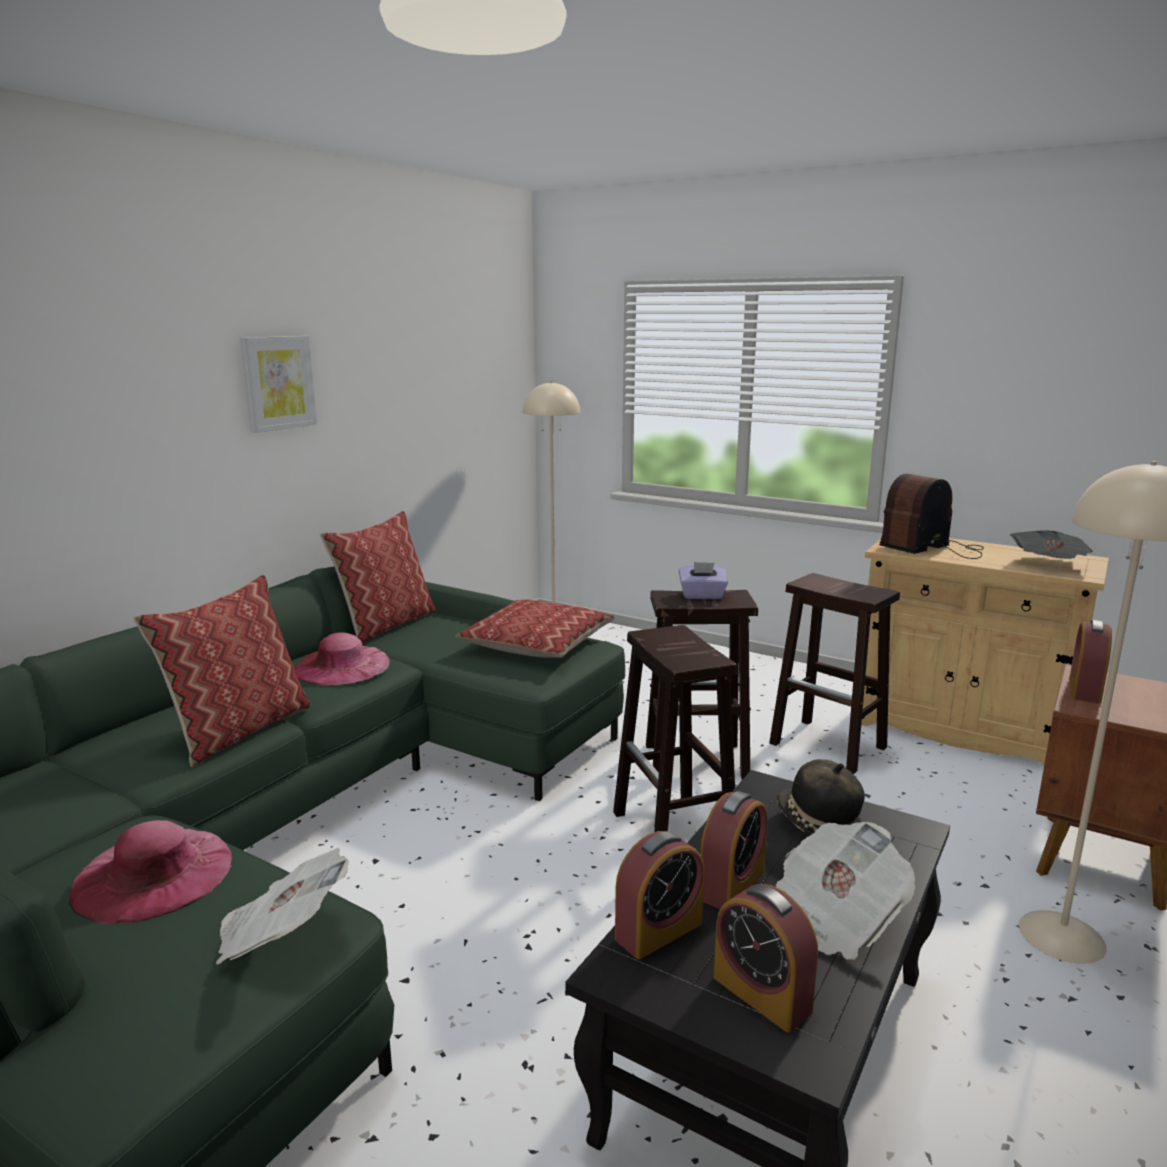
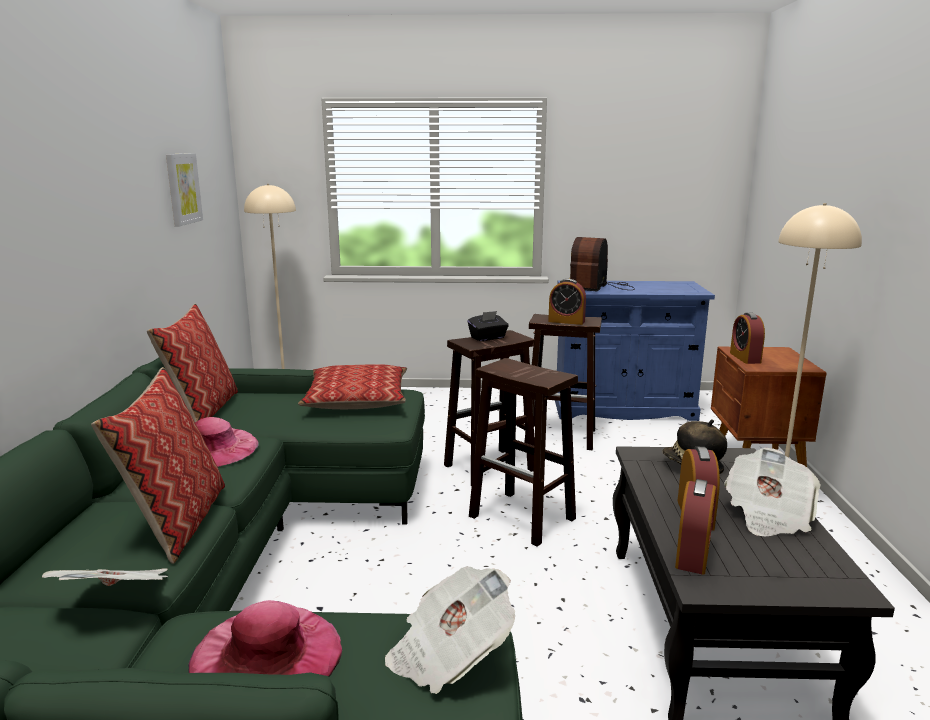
camera: 30 degrees left, 0 degrees up
(278, 383) = (78, 184): picture -> picture (183, 189)
(702, 595) = (488, 338): purple tissue box -> black tissue box
(761, 994) = (788, 567): alarm clock -> alarm clock (566, 321)
(961, 728) = (623, 408): beige cabinet -> blue cabinet
(1048, 565) = (673, 288): newspaper -> newspaper (118, 599)

